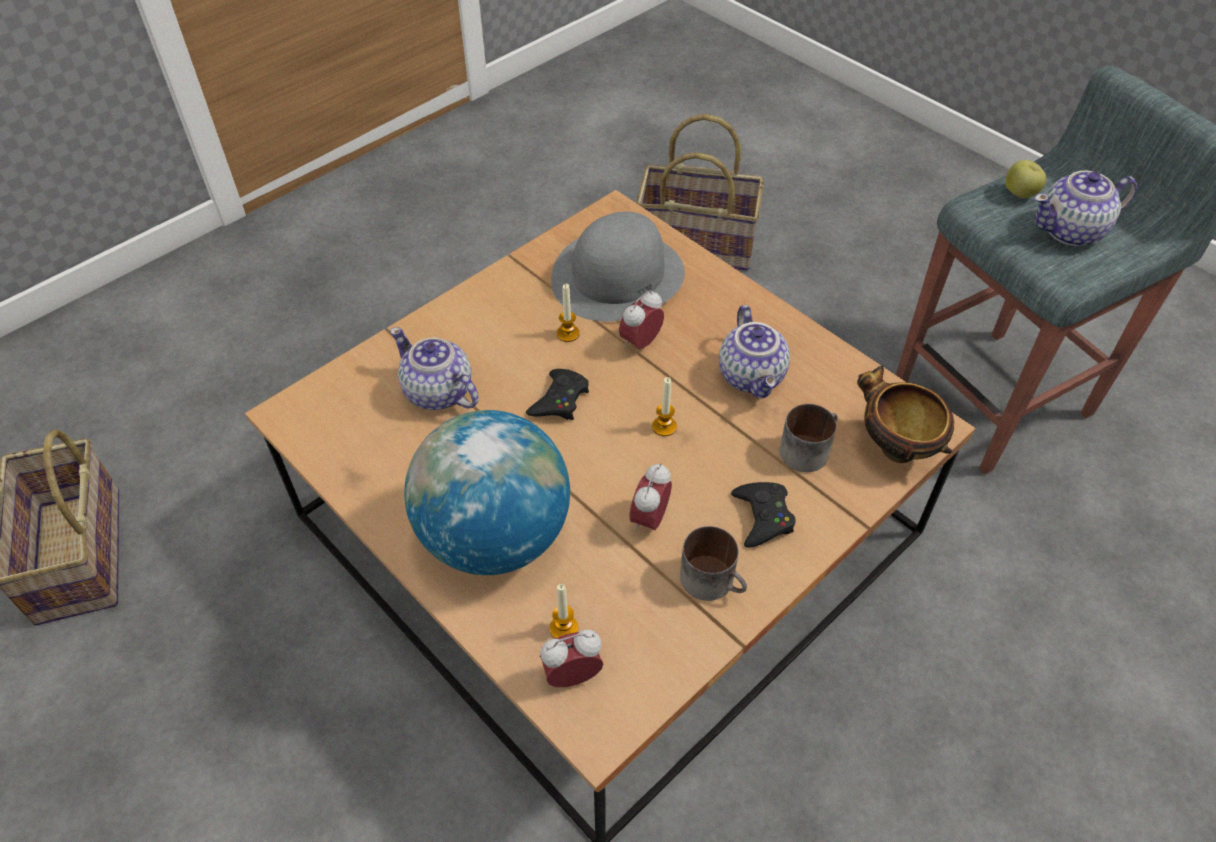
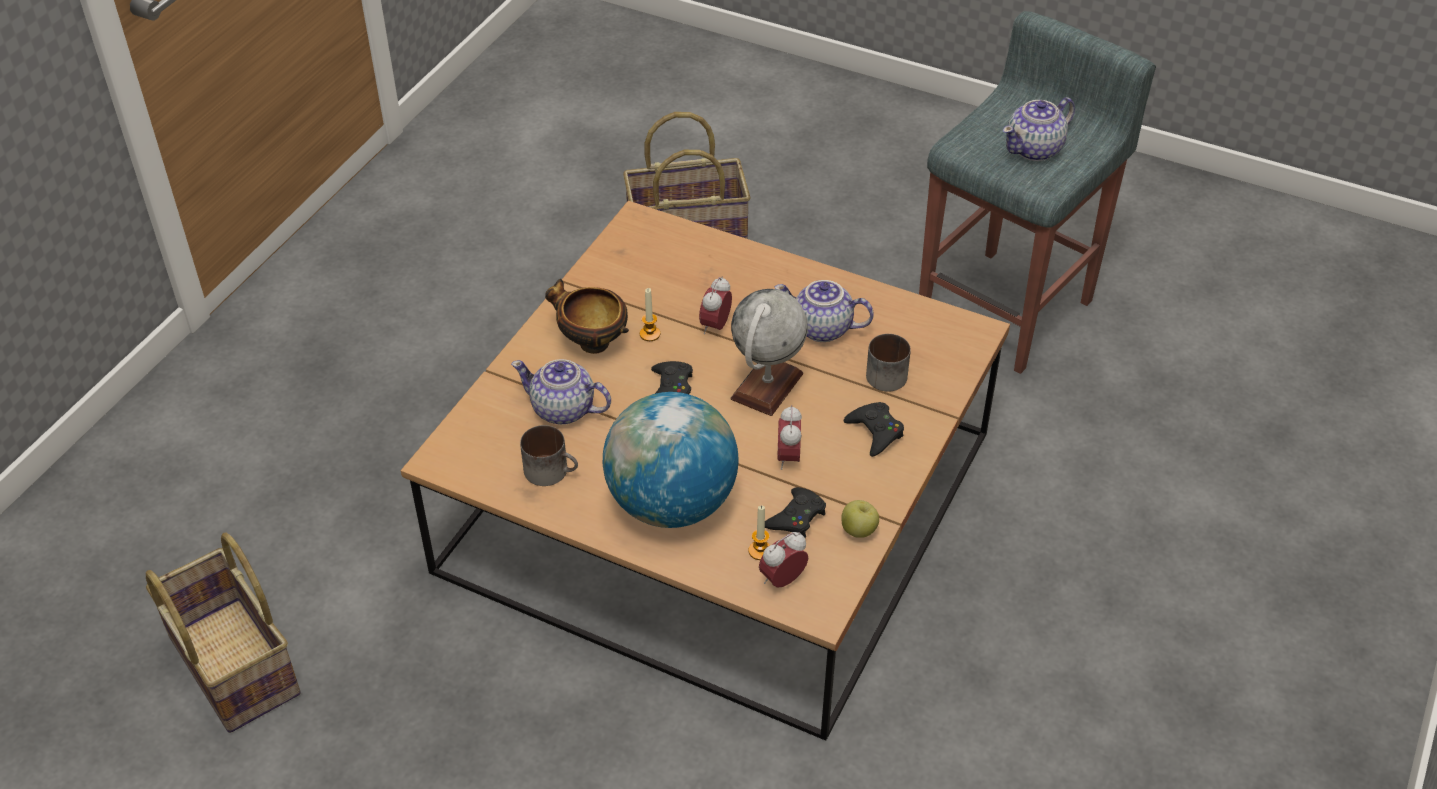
camera: 20 degrees left, 5 degrees down
(618, 275) = (668, 275): grey hat -> none
(624, 598) = (796, 517): none -> black game controller
(664, 426) = (767, 386): candle -> globe
(714, 580) = (858, 486): mug -> mug (552, 470)
(753, 376) = (821, 329): teapot -> teapot turned 135 degrees clockwise
(894, 447) = (954, 354): bowl -> bowl (591, 343)
(1019, 194) = (986, 128): apple -> apple (858, 530)

